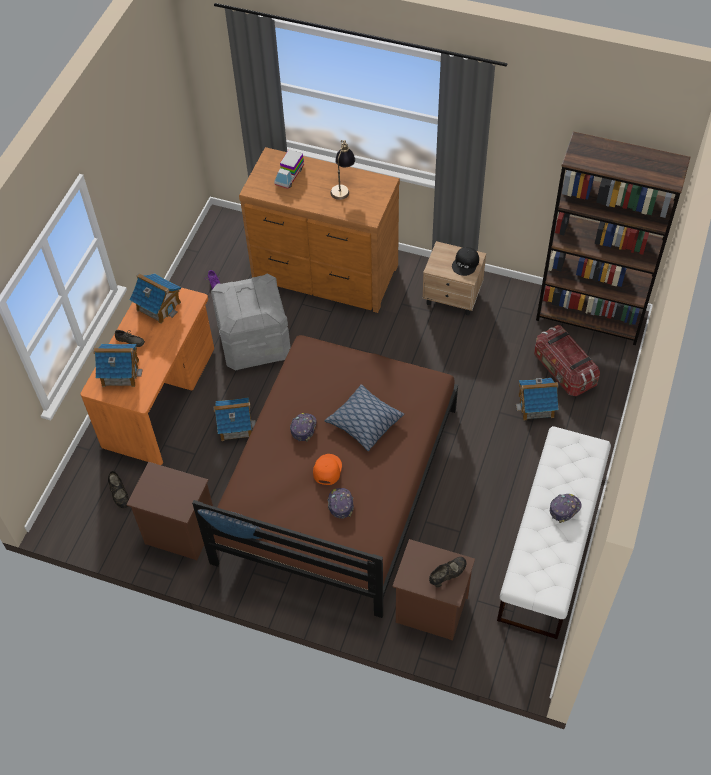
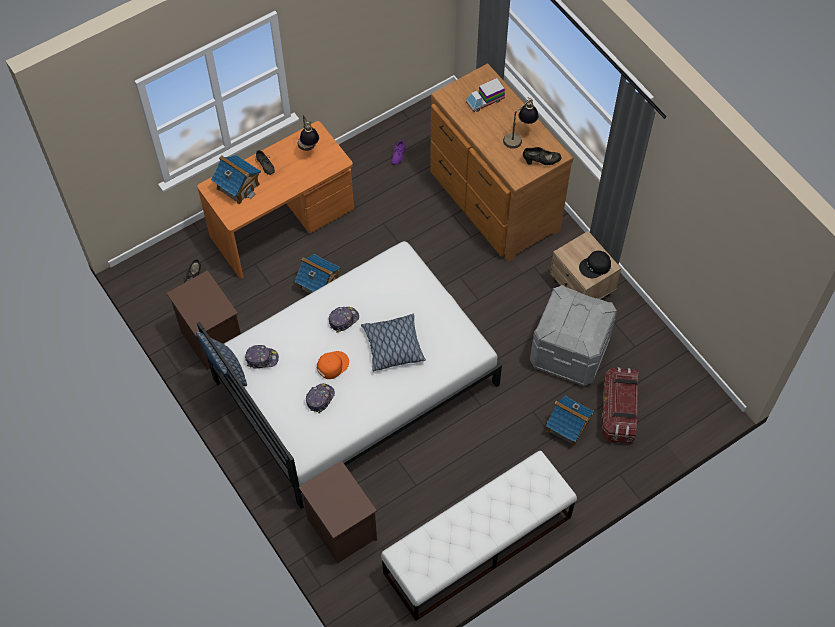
camera: 35 degrees right, 5 degrees up
(158, 306) = (309, 149): toy house -> table lamp
(255, 343) = (389, 225): grey storage box -> grey storage box (569, 353)
(337, 483) = (355, 382): brown bed -> white bed
(447, 575) = (345, 508): black shoe -> black shoe (541, 161)
(564, 508) = (488, 522): cap -> cap (262, 359)
(590, 317) = (684, 382): brown bookcase -> none

